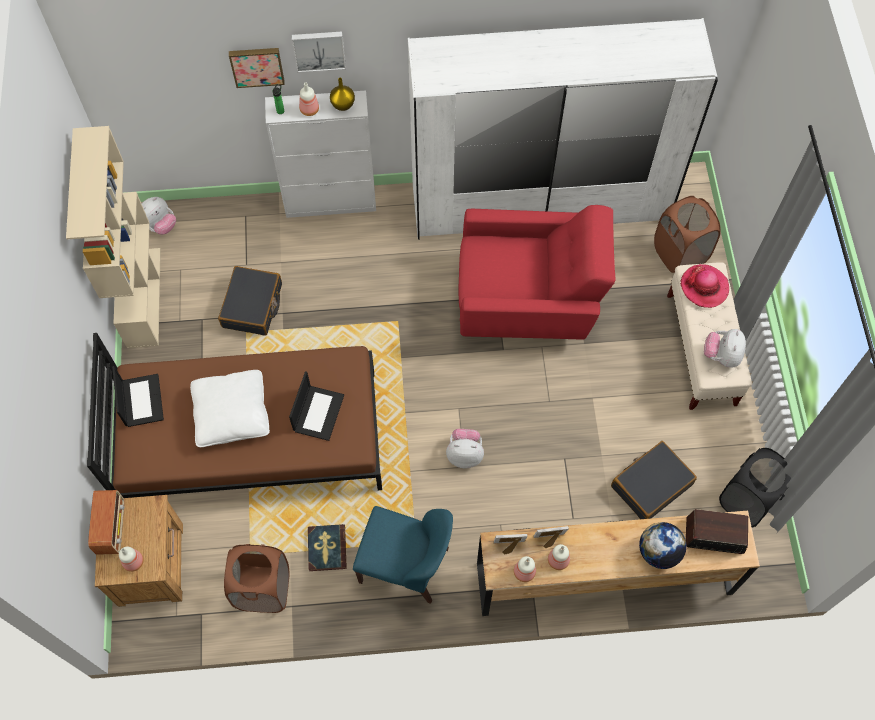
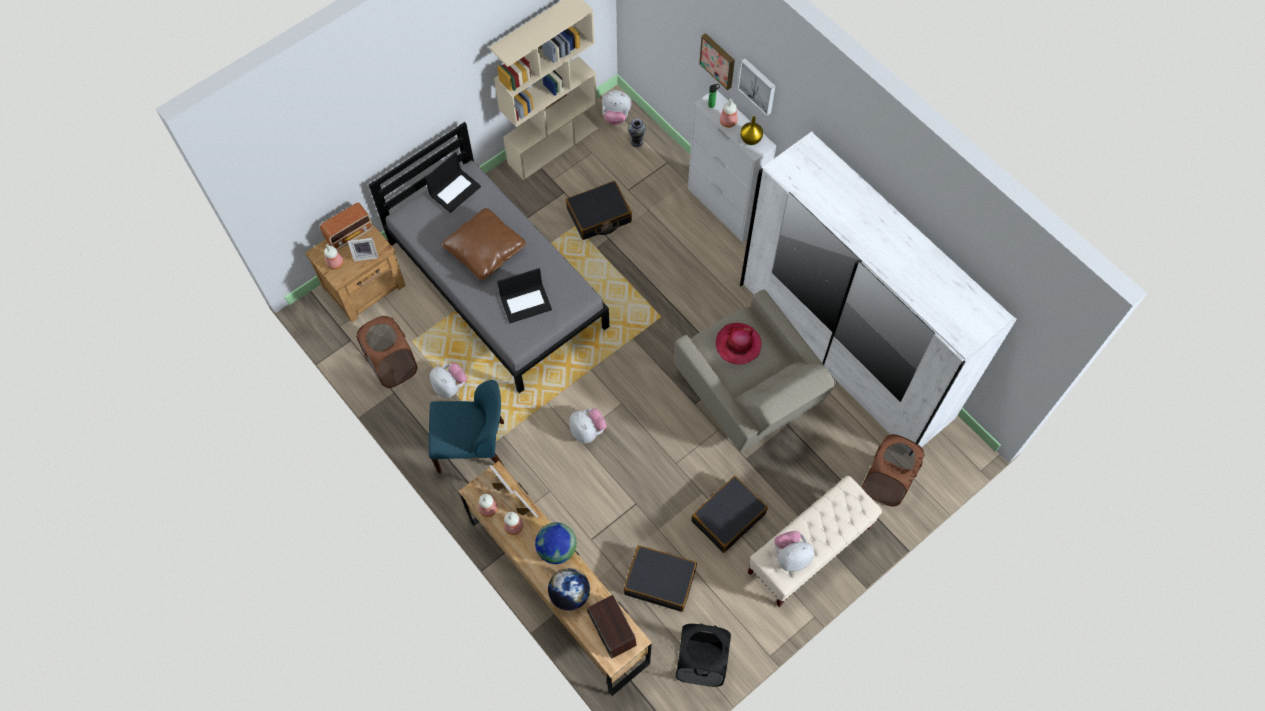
camera: 55 degrees right, 0 degrees up
(148, 526) = (365, 255): none -> picture frame
(202, 226) = (637, 141): none -> vase
(232, 413) = (485, 250): white pillow -> brown pillow
(251, 438) = (497, 284): brown bed -> grey bed
(326, 548) = (450, 386): book -> plush toy
(406, 565) = (473, 446): blue chair -> blue chair turned 75 degrees counterclockwise
(528, 301) = (750, 395): red armchair -> beige armchair
(606, 535) = (557, 549): none -> globe
(628, 392) = (728, 517): none -> black suitcase
(704, 287) = (844, 507): hat -> hat (738, 344)

